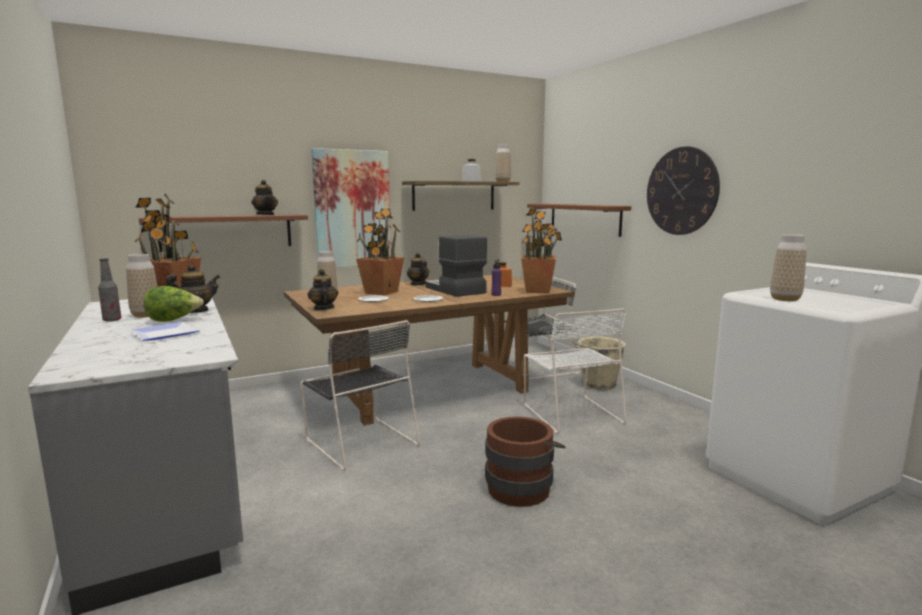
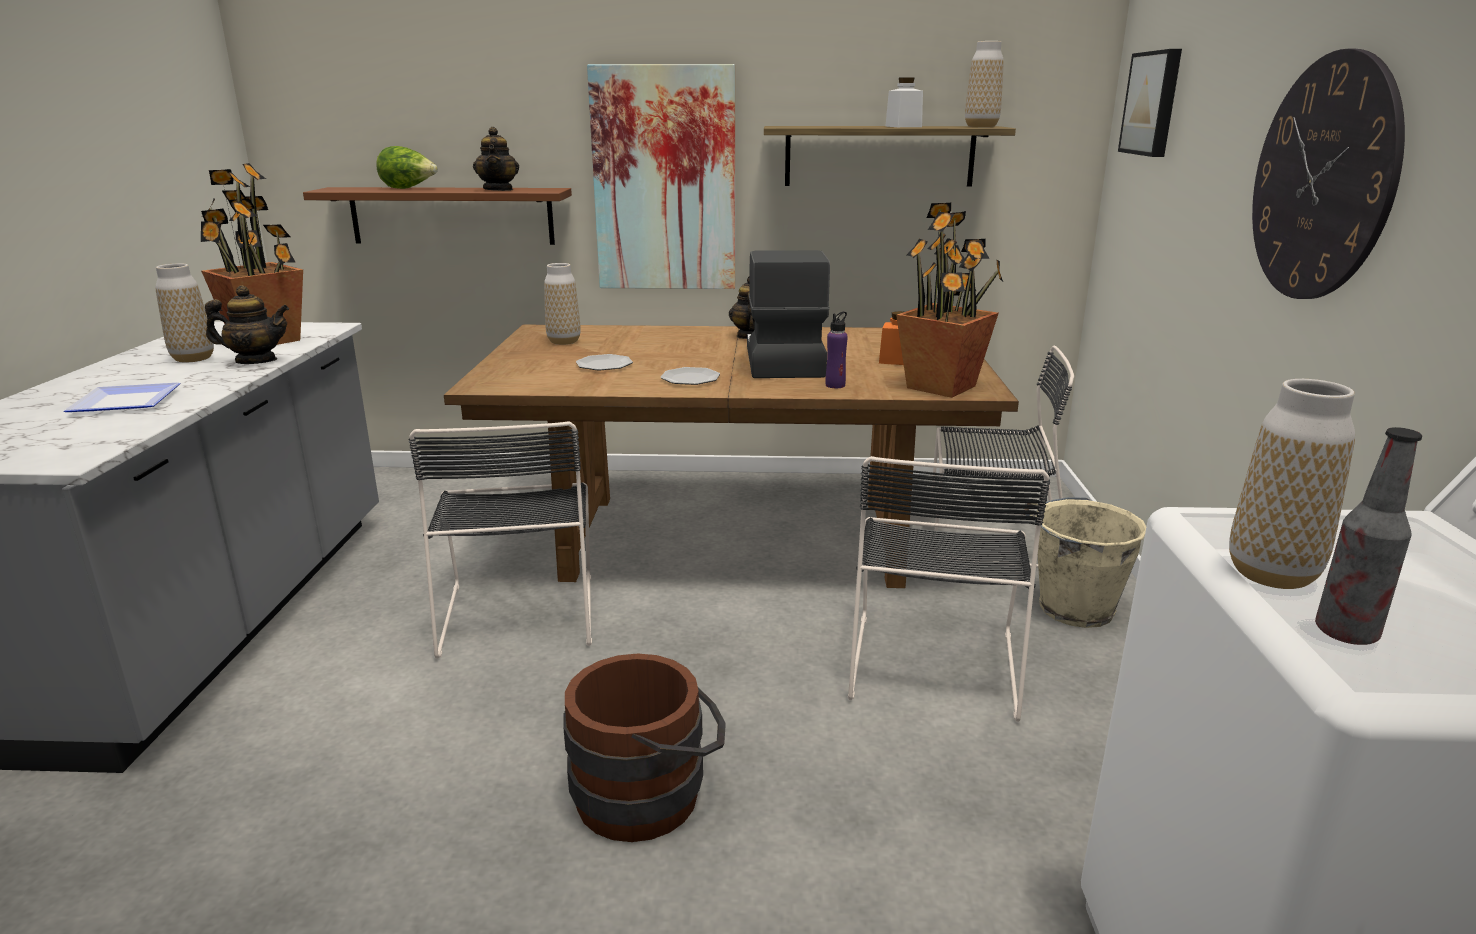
camera: 30 degrees right, 10 degrees up
(112, 320) = (143, 361): bottle -> bottle (1345, 633)
(173, 320) = (195, 375): lettuce -> lettuce (408, 189)
(323, 308) = (497, 372): teapot -> none
(380, 292) = (651, 348): potted plant -> none
(571, 413) = (933, 660): white chair -> black chair
(572, 171) = (1153, 103): none -> picture
(584, 219) = (1154, 223): brown shelf -> none

